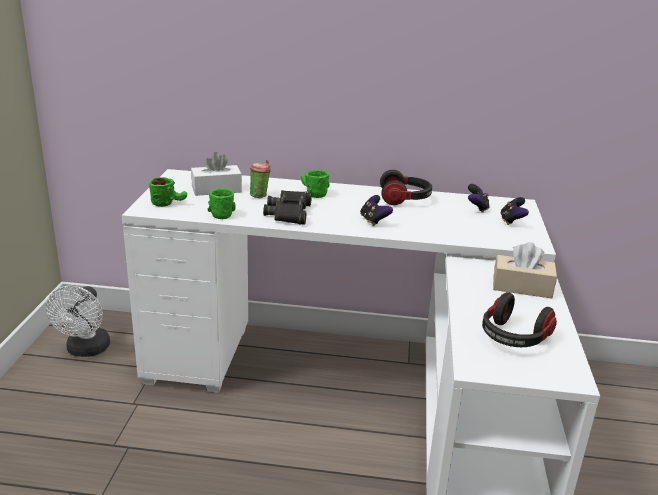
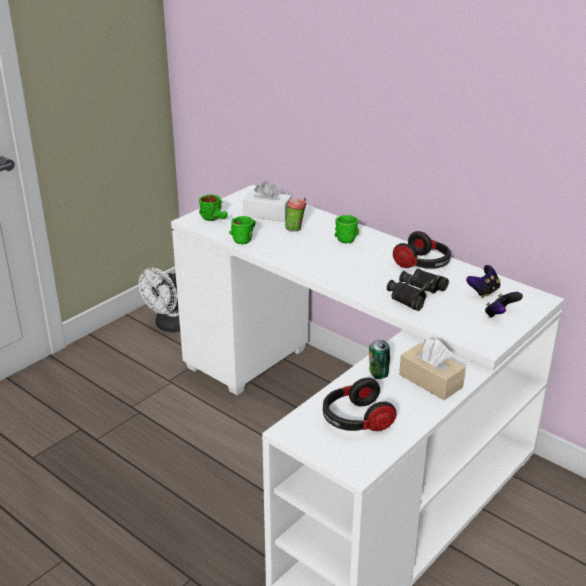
camera: 35 degrees right, 5 degrees up
(289, 213) = (299, 252): black binoculars -> black binoculars (416, 294)
(374, 221) = (363, 278): game controller -> none
(477, 295) = (378, 374): none -> can

